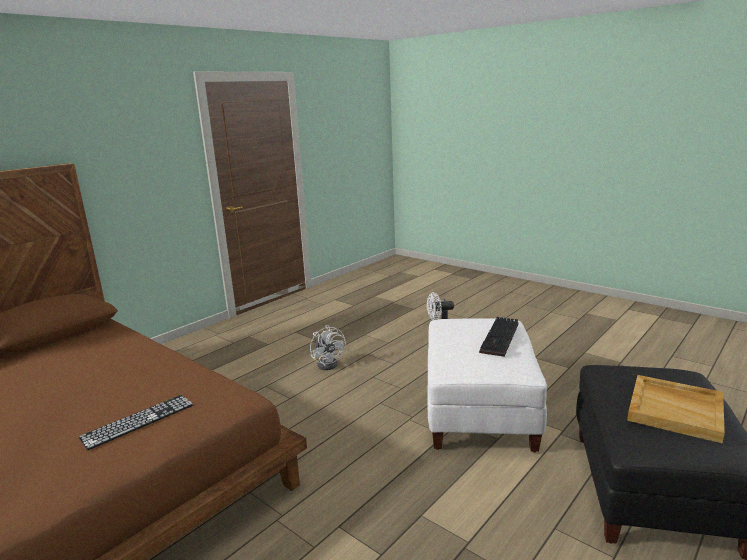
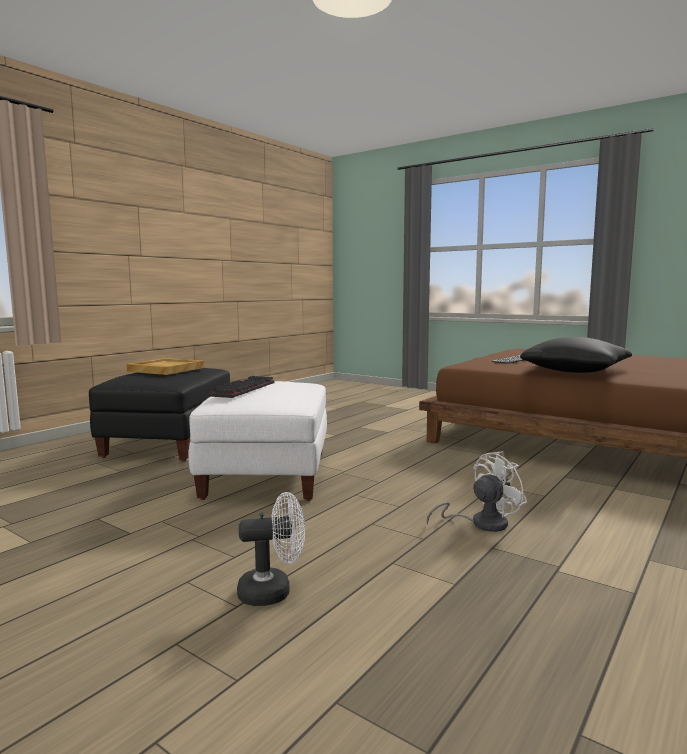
camera: 175 degrees right, 10 degrees down
(151, 365) = (575, 371): none -> black pillow
(329, 363) = (481, 523): white fan -> white fan turned 90 degrees clockwise

